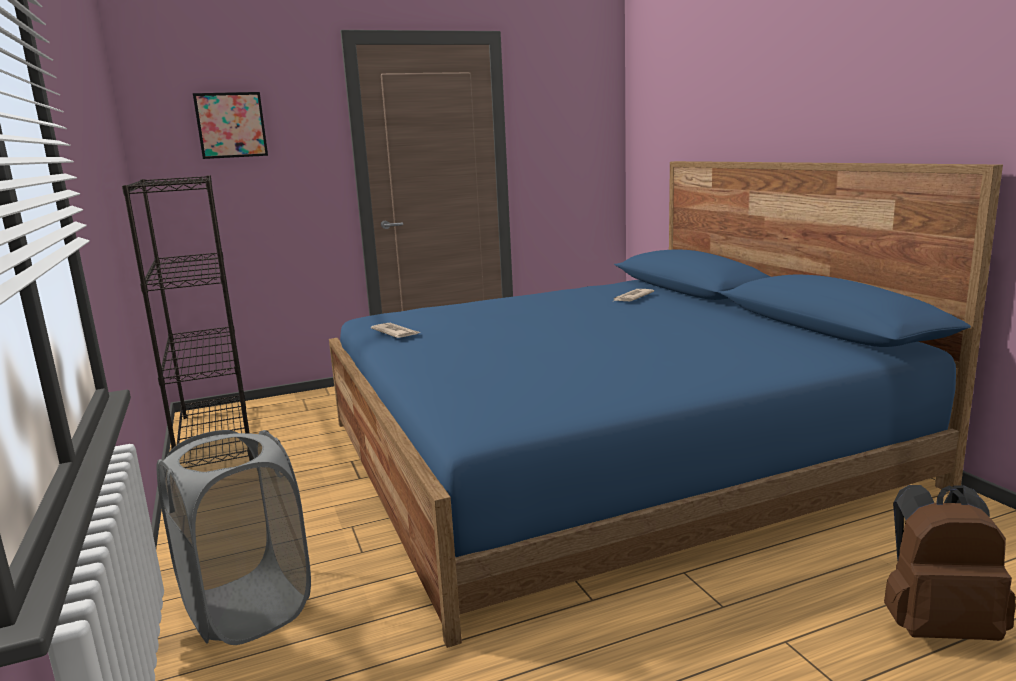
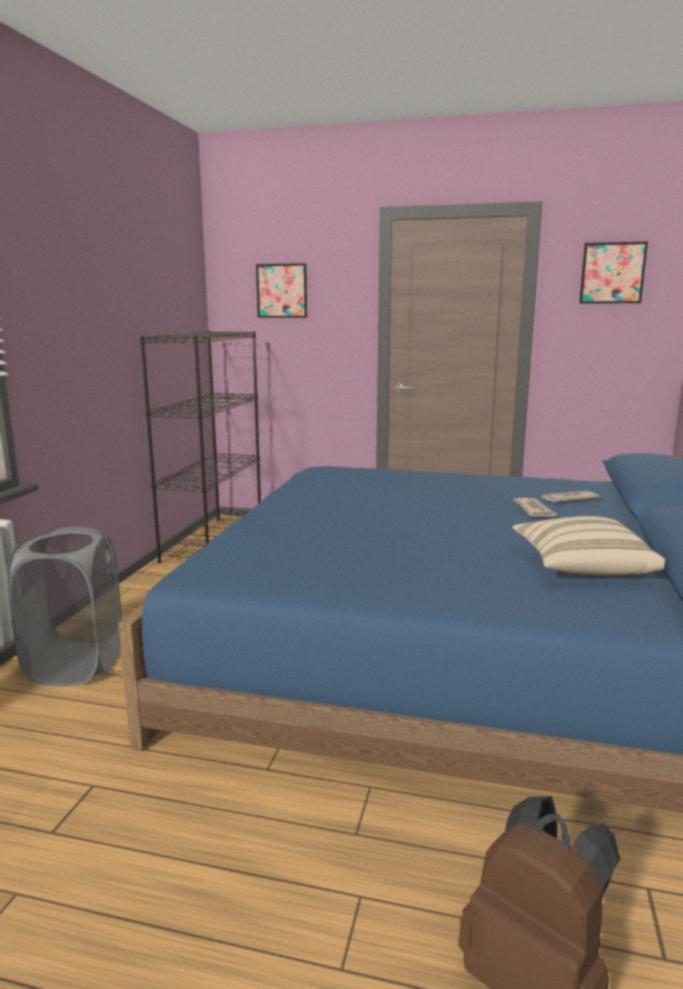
camera: 35 degrees right, 0 degrees up
(395, 333) = (303, 484): newspaper -> newspaper (534, 510)
(565, 99) = (612, 273): none -> picture
(741, 337) = (582, 567): none -> beige pillow

